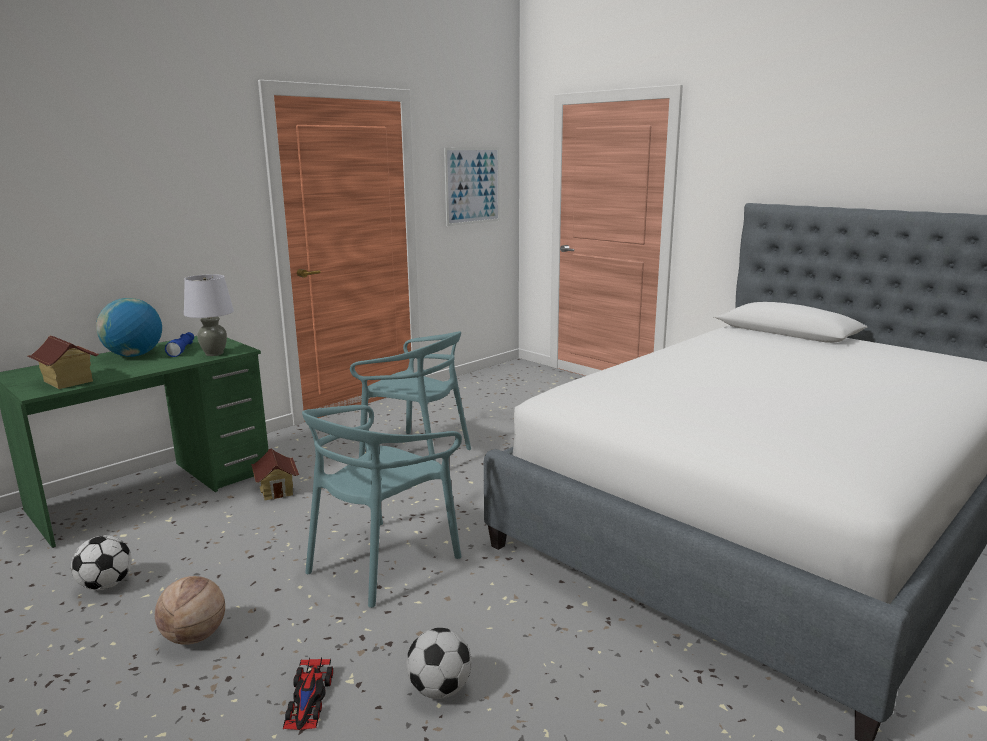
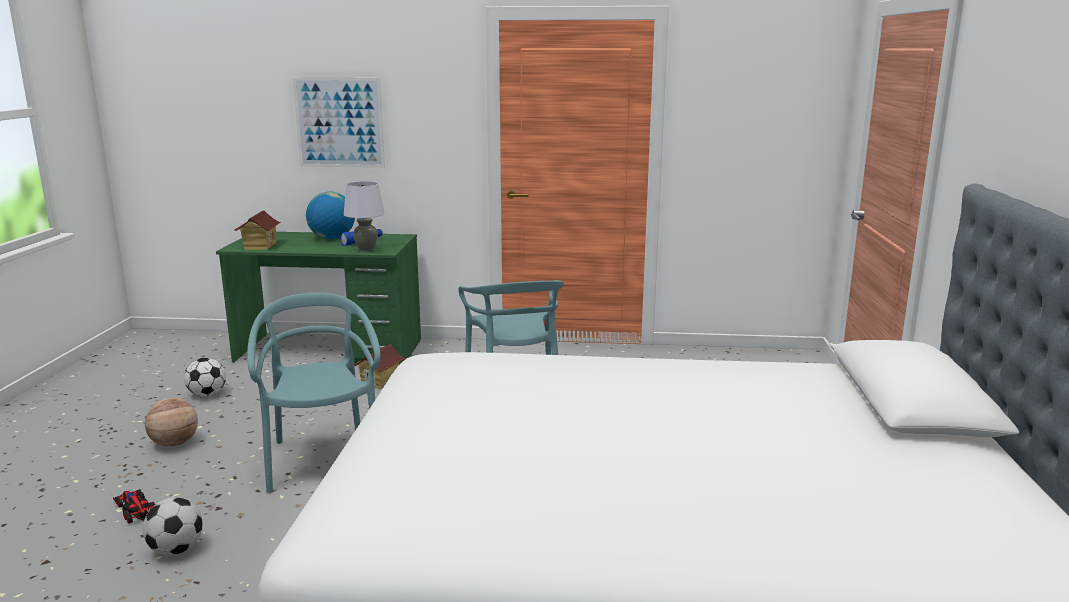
camera: 50 degrees right, 0 degrees up
(308, 699) = (135, 508): toy car -> toy car turned 90 degrees clockwise
(382, 562) = (323, 460): turquoise chair -> turquoise chair turned 75 degrees clockwise
(472, 186) = (759, 119): picture -> picture (339, 122)

